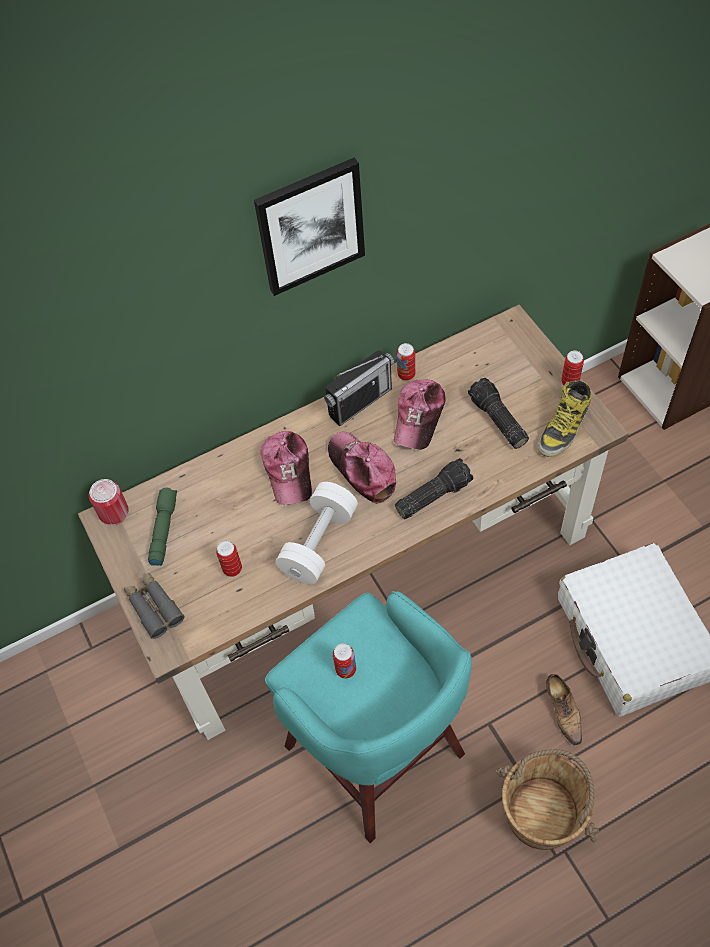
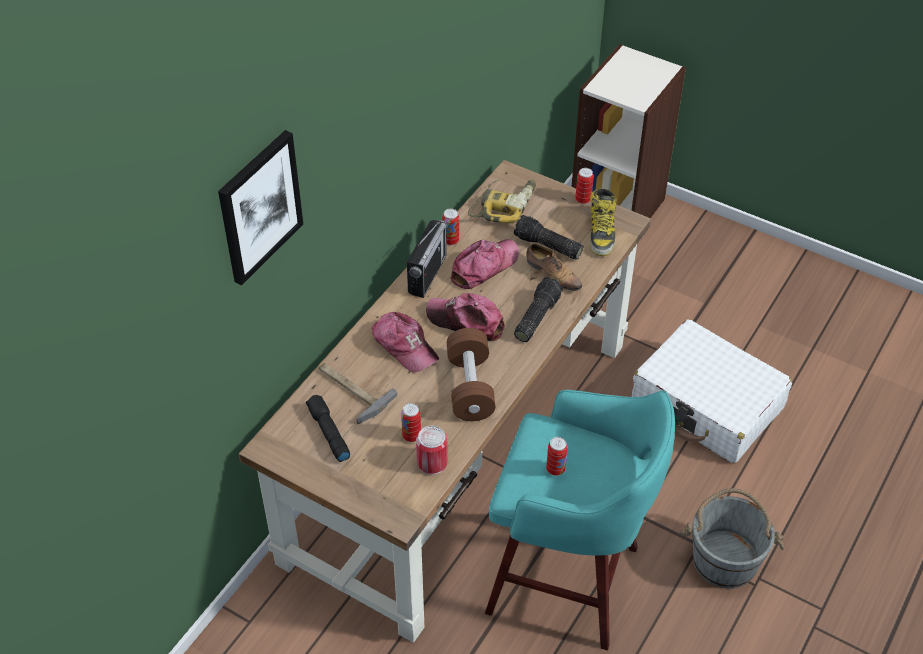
camera: 35 degrees left, 10 degrees down
(114, 513) = (273, 439): can -> can (432, 462)
(154, 608) = (365, 493): grey binoculars -> none
(163, 529) = (328, 433): green flashlight -> black flashlight
(210, 495) = (350, 390): none -> hammer
(310, 226) = (384, 107): picture -> picture (259, 207)
(319, 543) = (470, 387): white dumbbell -> brown dumbbell
(419, 417) = (484, 267): cap -> cap turned 120 degrees counterclockwise
(484, 355) = (503, 205): none -> power drill
(542, 812) = (725, 559): brown bucket -> grey bucket
(563, 710) = (691, 479): shoe -> shoe (553, 274)

